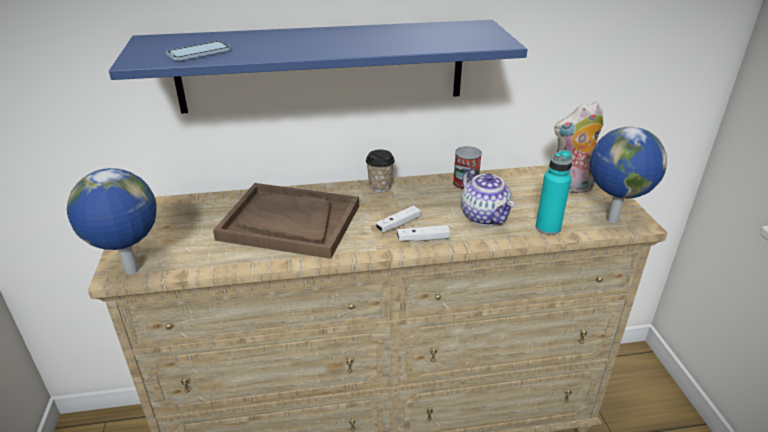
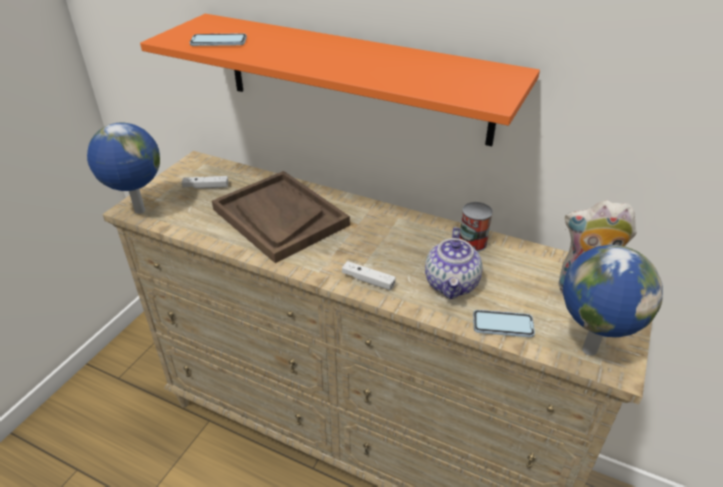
camera: 35 degrees right, 5 degrees up
(322, 66) = (354, 78): blue shelf -> orange shelf
(380, 186) = (388, 214): cup -> none
(398, 224) = (363, 257): white game controller -> white game controller (206, 187)
(548, 228) = (502, 325): turquoise bottle -> phone

